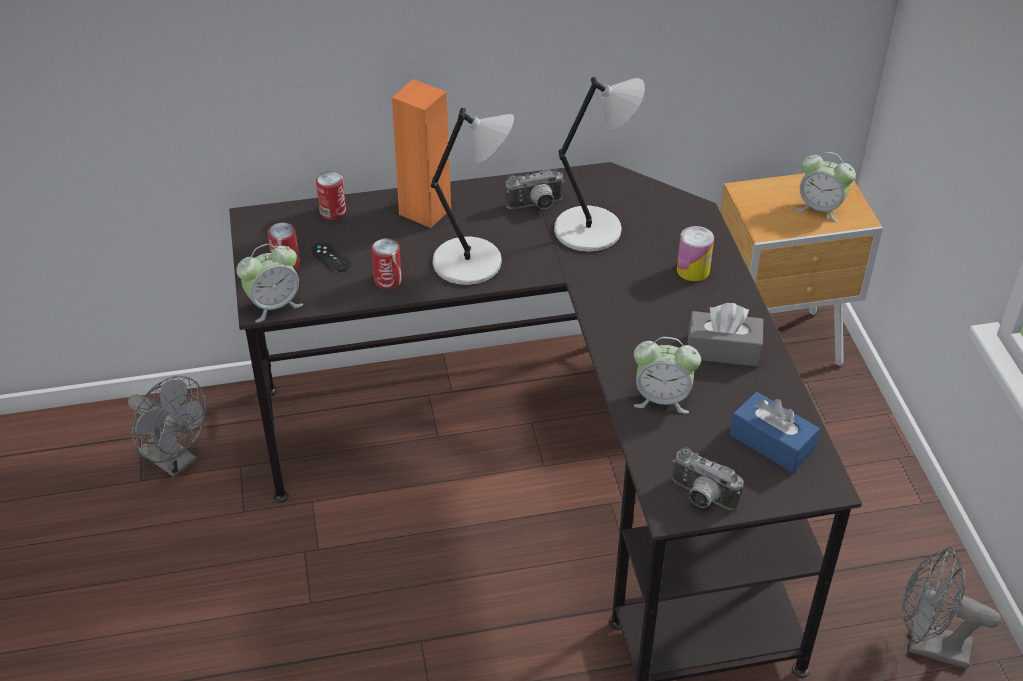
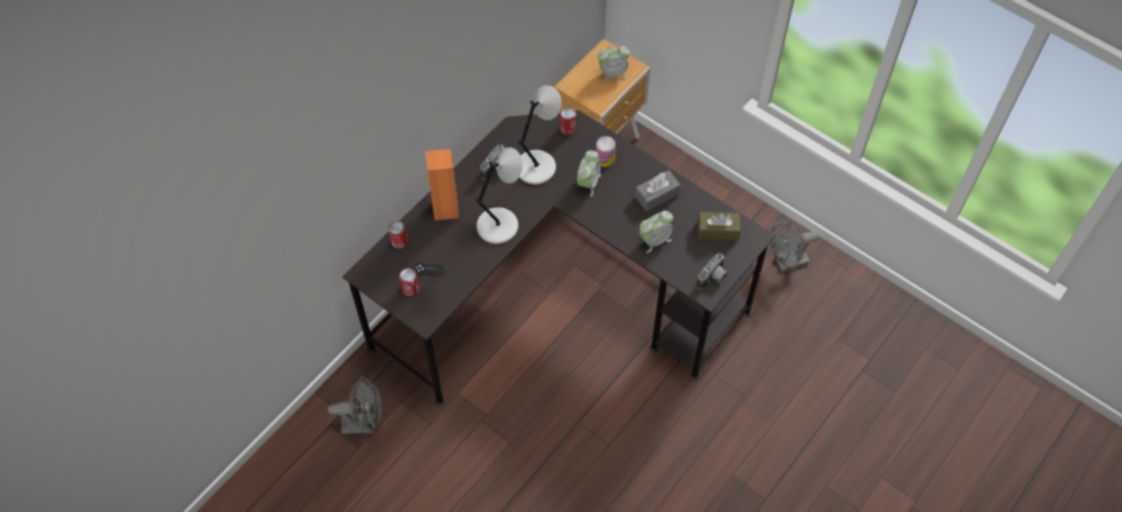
camera: 40 degrees left, 15 degrees up
(274, 305) = (430, 316): alarm clock -> alarm clock (588, 183)
(388, 280) = (470, 263): can -> can (567, 128)
(701, 497) = (713, 278): camera -> camera turned 45 degrees counterclockwise
(772, 443) = (717, 230): blue tissue box -> brown tissue box

